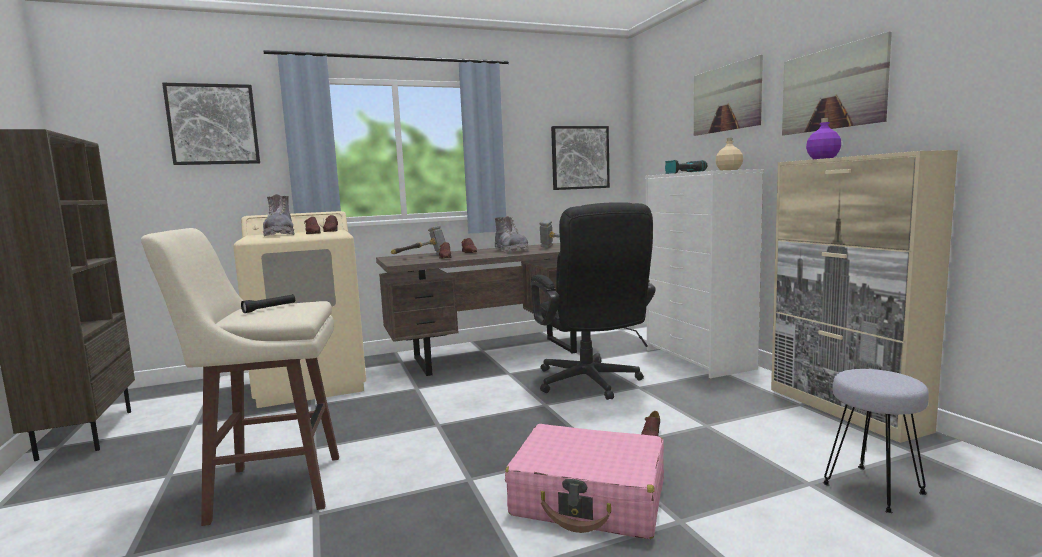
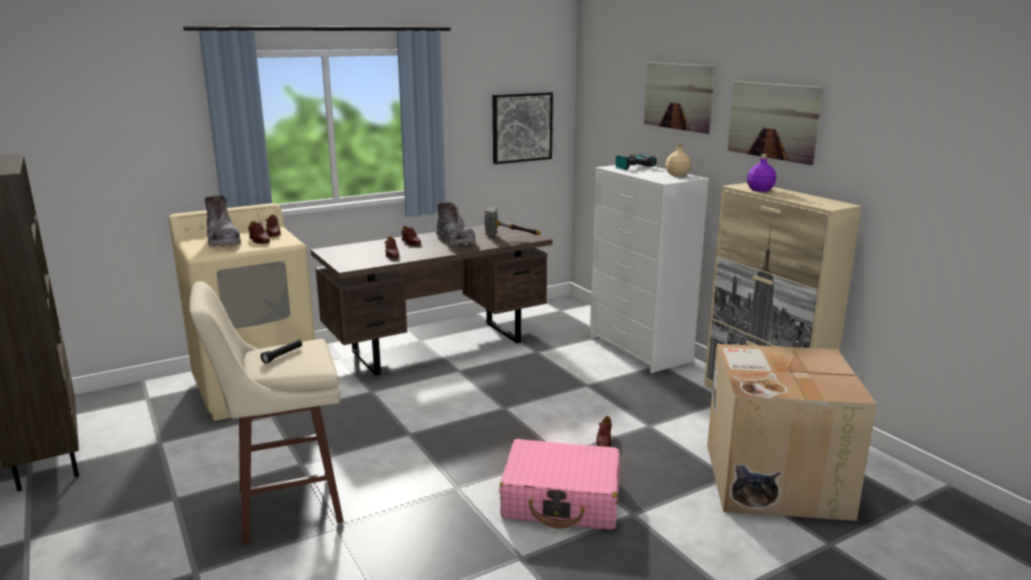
camera: 10 degrees left, 10 degrees up
(213, 124) = (126, 109): picture -> none
(421, 257) = (363, 251): hammer -> none
(591, 384) = (542, 382): black office chair -> none
(872, 488) = (773, 478): grey stool -> cardboard box

